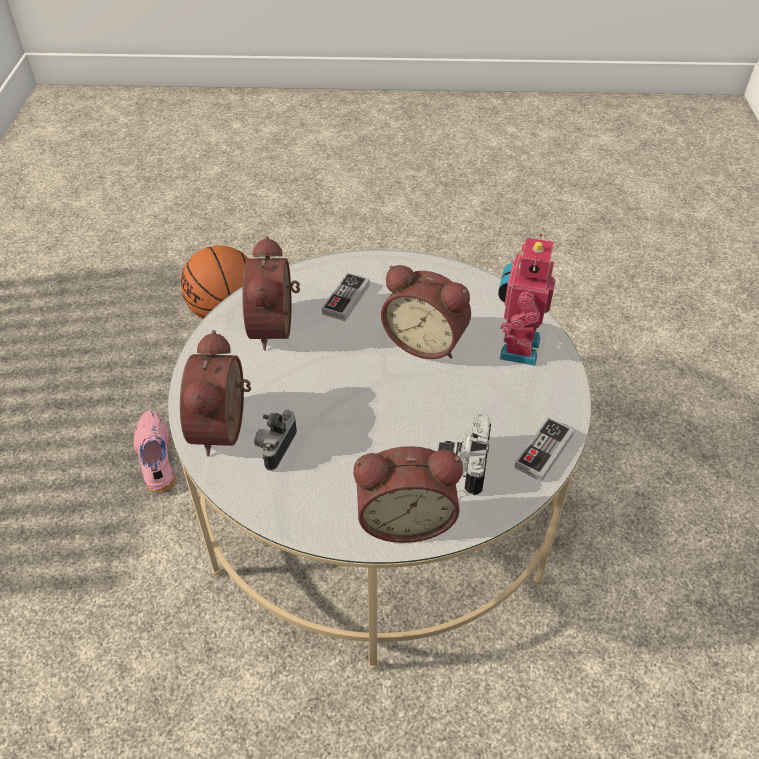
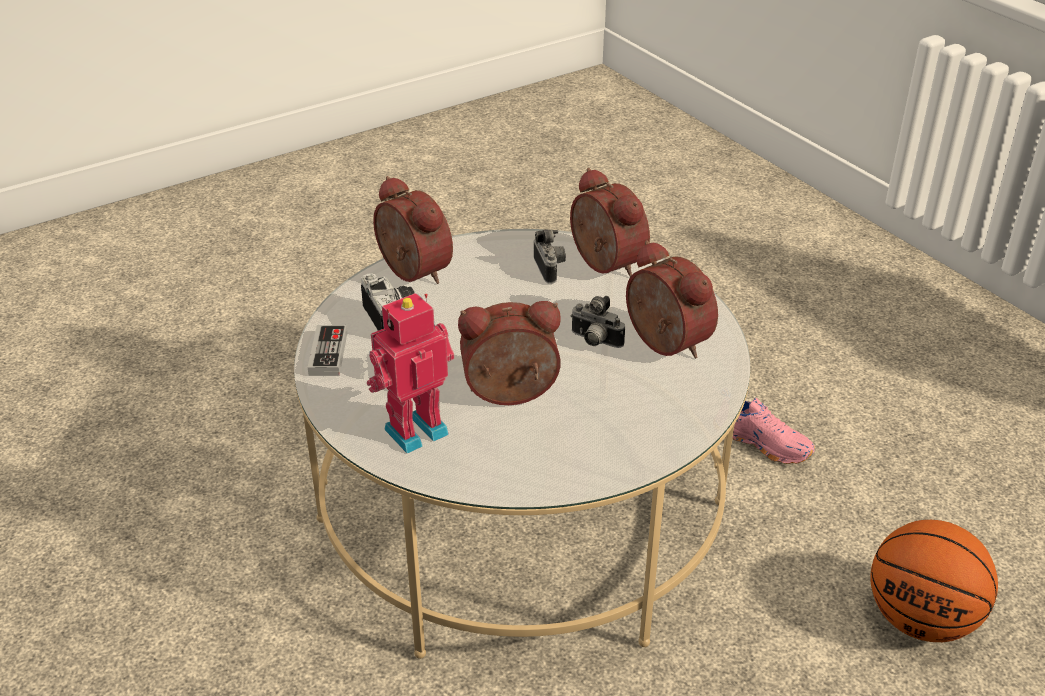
camera: 145 degrees right, 10 degrees down
(322, 354) = (594, 342): none -> camera
(346, 299) = (633, 398): game controller -> none
(405, 517) = (410, 273): alarm clock -> alarm clock turned 90 degrees clockwise
(516, 348) = (414, 429): toy robot -> toy robot turned 105 degrees counterclockwise

